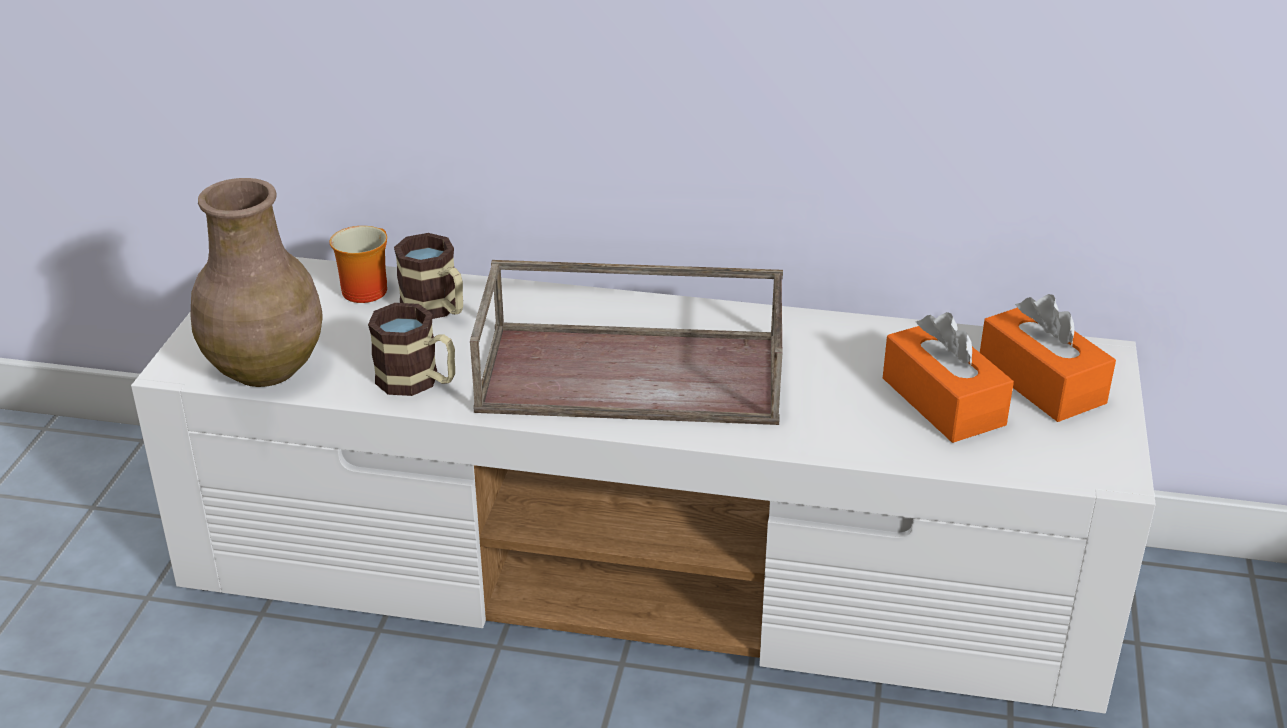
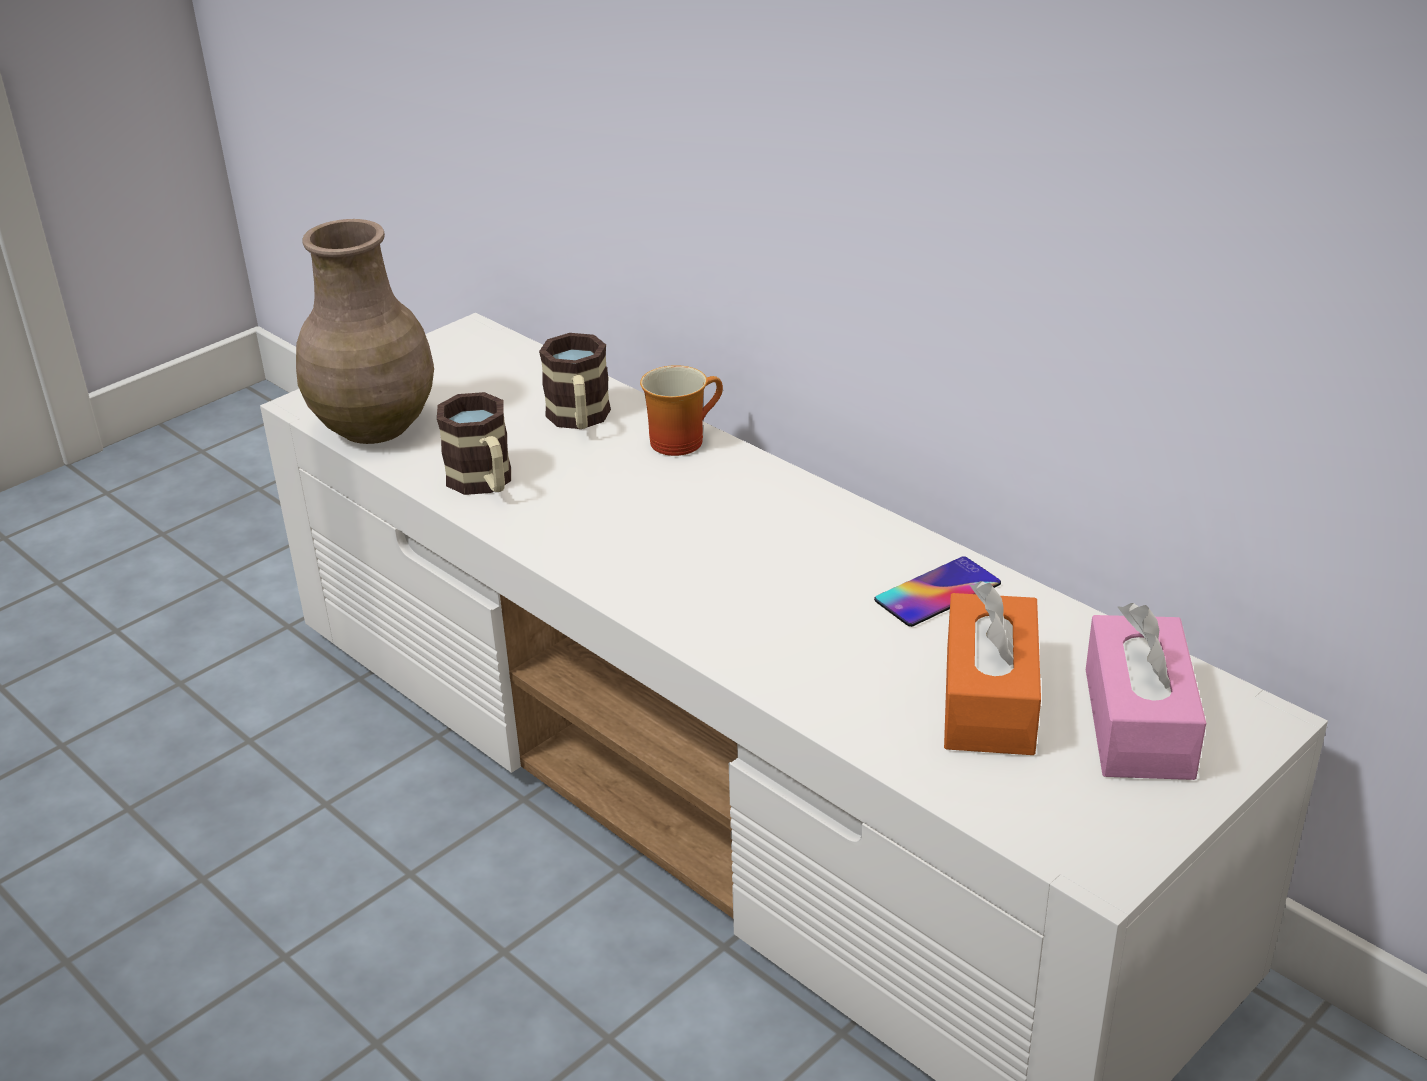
camera: 35 degrees right, 0 degrees up
(364, 288) = (539, 379): mug -> mug (679, 439)
(635, 372) = (692, 545): brown tray -> none
(836, 345) = (937, 592): none -> phone
(1041, 382) = (1138, 723): orange tissue box -> pink tissue box

